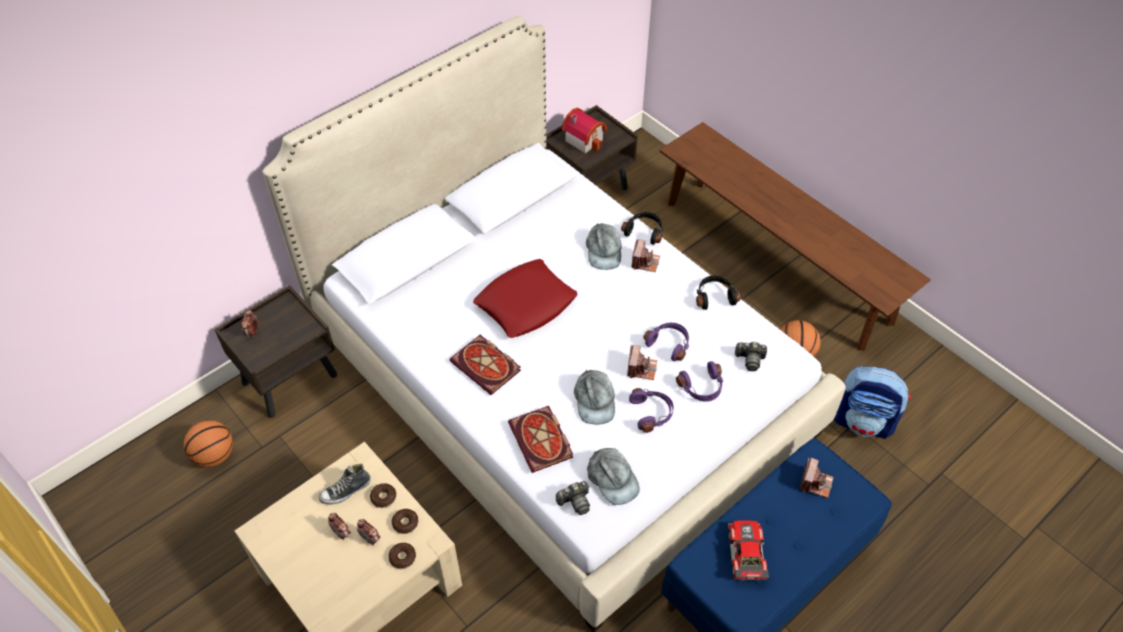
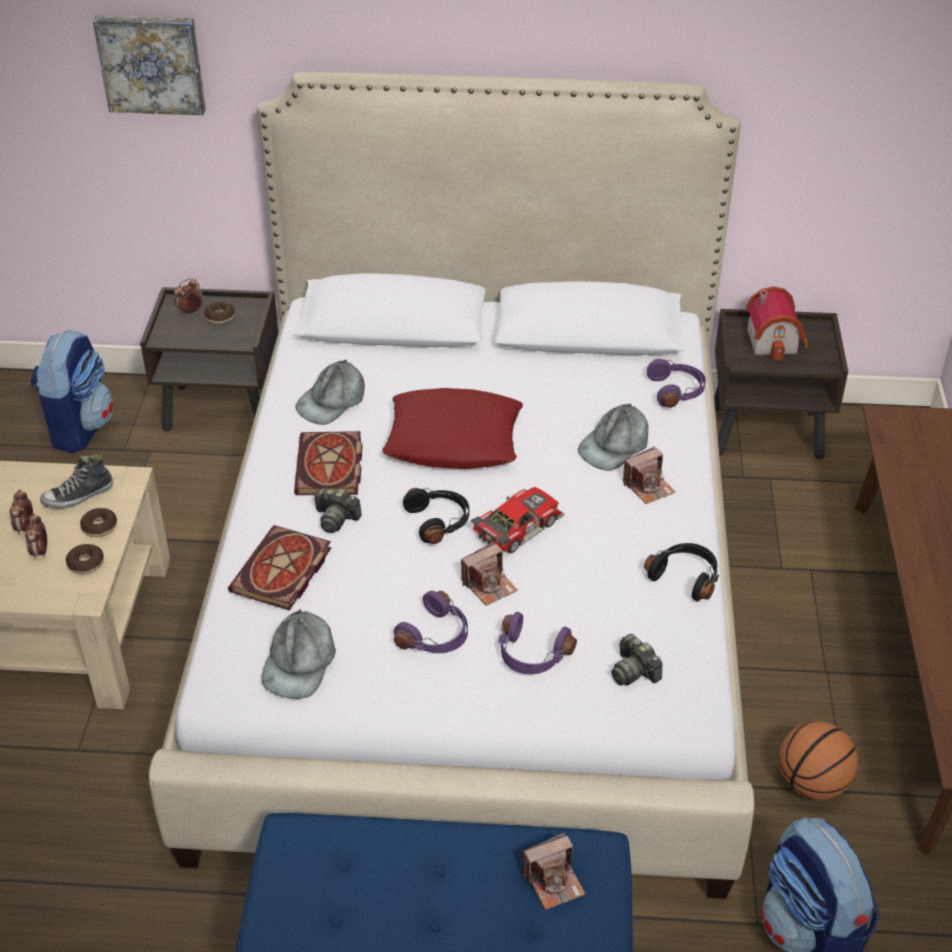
camera: 45 degrees right, 10 degrees down
(171, 185) = (151, 63): none -> picture
(214, 455) = (79, 428): basketball -> backpack
(346, 491) = (78, 496): shoe -> shoe turned 45 degrees counterclockwise
(402, 558) = (42, 590): donut -> donut (220, 317)
(575, 502) = (232, 653): camera -> camera (336, 519)
(594, 400) = (390, 575): grey cap -> grey cap (332, 400)
(644, 231) = (693, 457): black headphones -> black headphones (439, 521)
(669, 344) = (557, 585): purple headphones -> purple headphones (676, 391)
(744, 554) = (360, 878): toy car -> toy car (516, 526)

